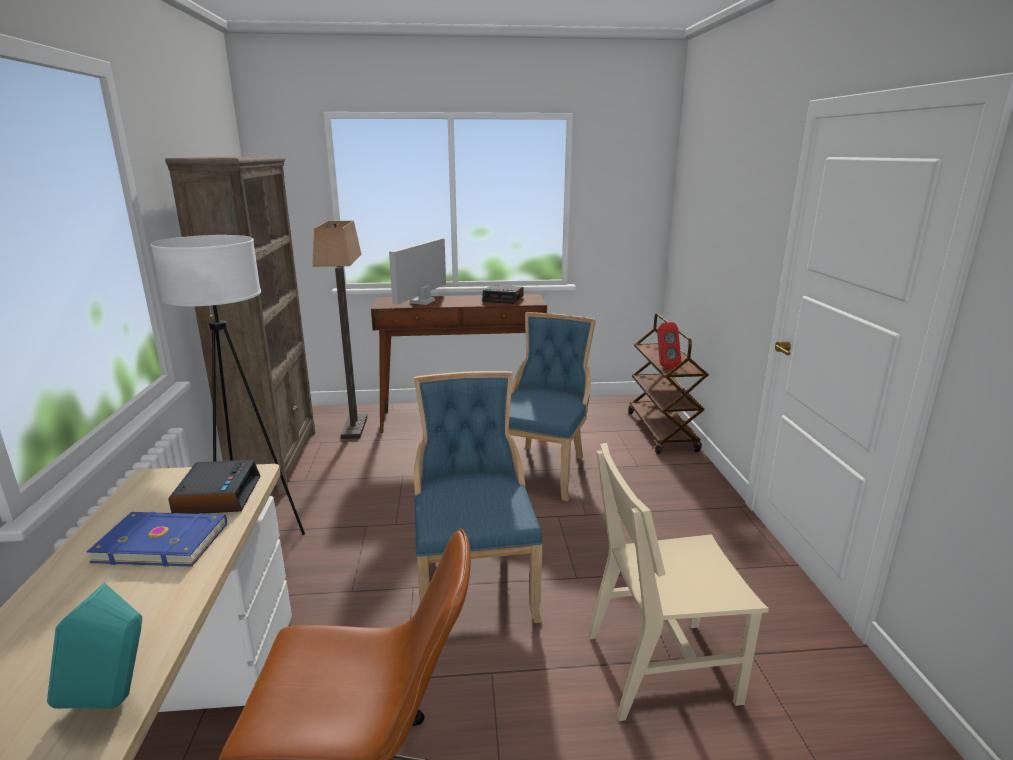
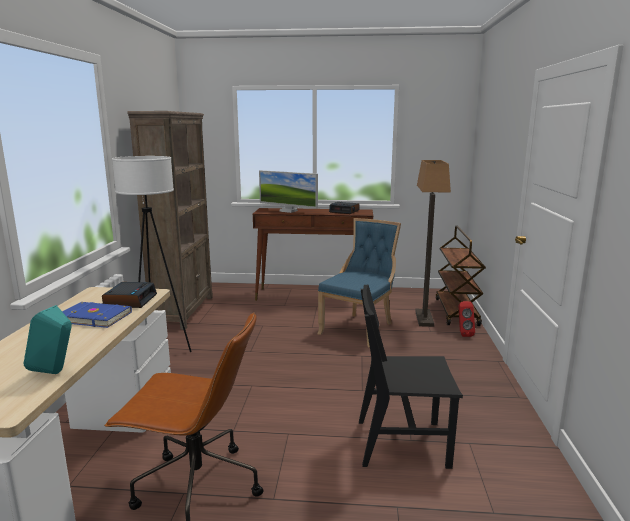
camera: 10 degrees right, 5 degrees down
(355, 428) = (239, 296): floor lamp -> floor lamp (424, 319)
(422, 301) = (288, 211): monitor -> monitor turned 90 degrees counterclockwise
(474, 582) = (292, 386): blue chair -> none
(660, 667) = (401, 443): beige chair -> black chair
(664, 367) = (454, 261): red speaker -> red speaker (463, 334)

